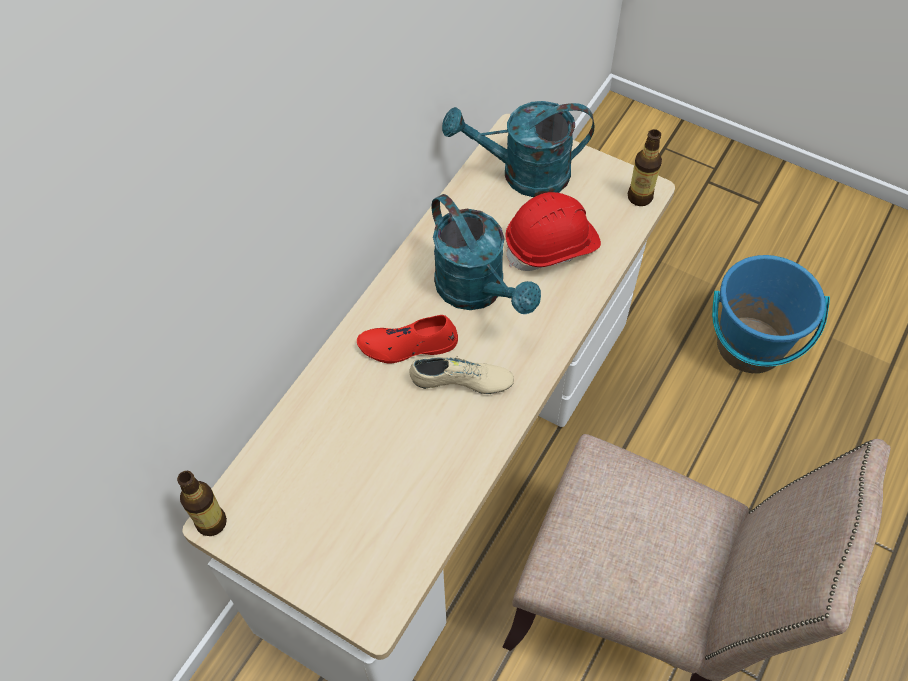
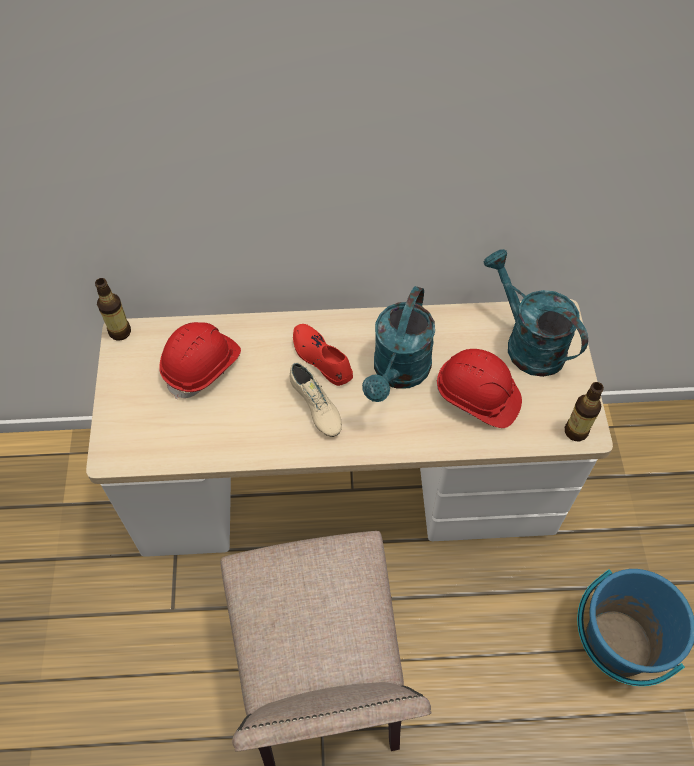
camera: 55 degrees right, 0 degrees up
(329, 461) = (202, 366): none -> red hard hat

